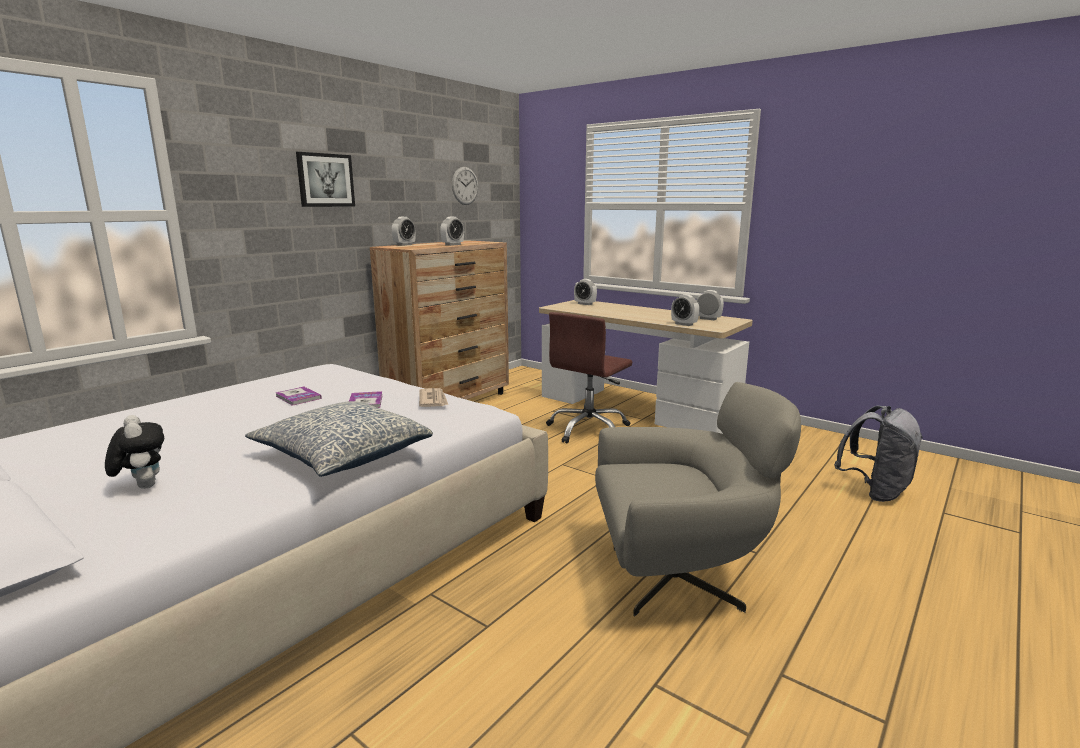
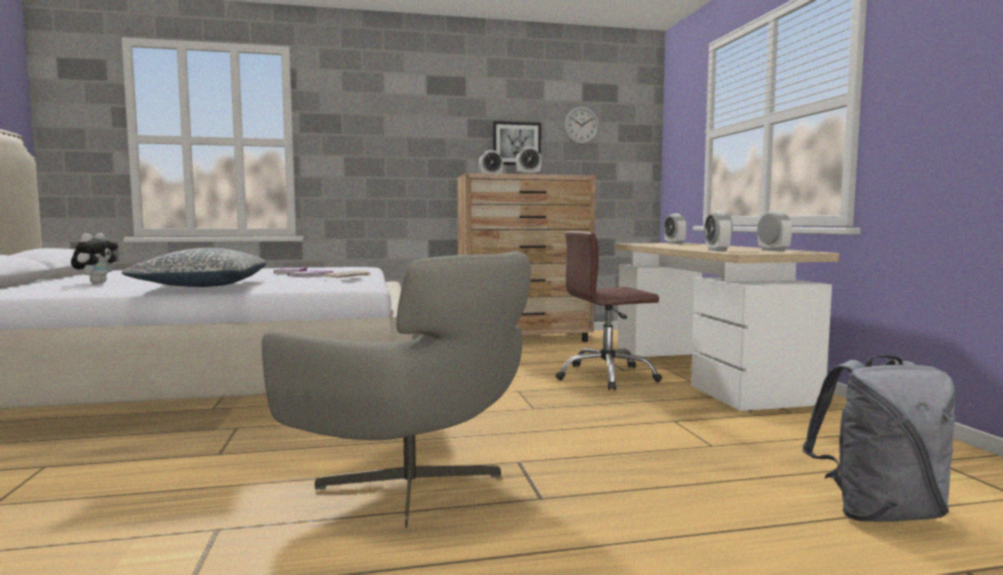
camera: 40 degrees right, 10 degrees down
(325, 180) = (420, 118): picture -> picture (516, 144)

